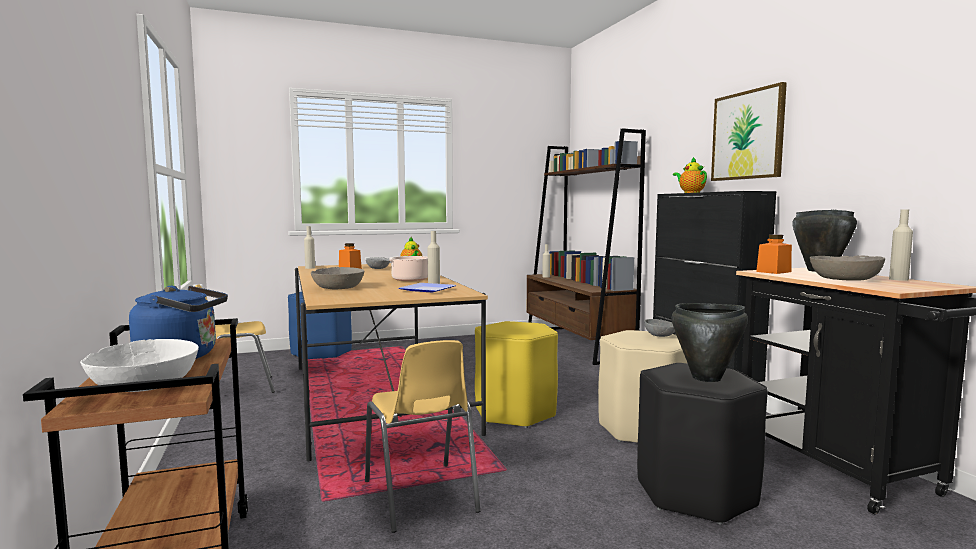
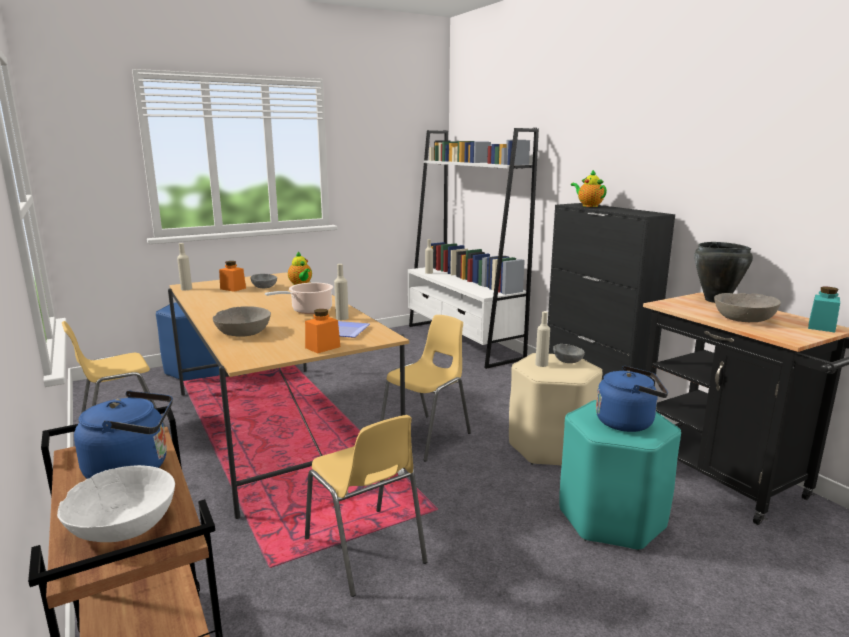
camera: 10 degrees left, 10 degrees up
(515, 412) = (426, 437): yellow stool -> yellow chair
(577, 344) = (463, 341): brown bookcase -> white bookcase
(696, 494) = (612, 519): black stool -> turquoise stool
(707, 378) = (628, 422): black cooking pot -> blue kettle
(748, 135) = (648, 152): picture -> none
(773, 272) = (677, 304): orange jar -> orange jar (322, 347)
(898, 279) = (787, 317): beige bottle -> beige bottle (541, 364)
(936, 284) = (821, 327): none -> turquoise jar

